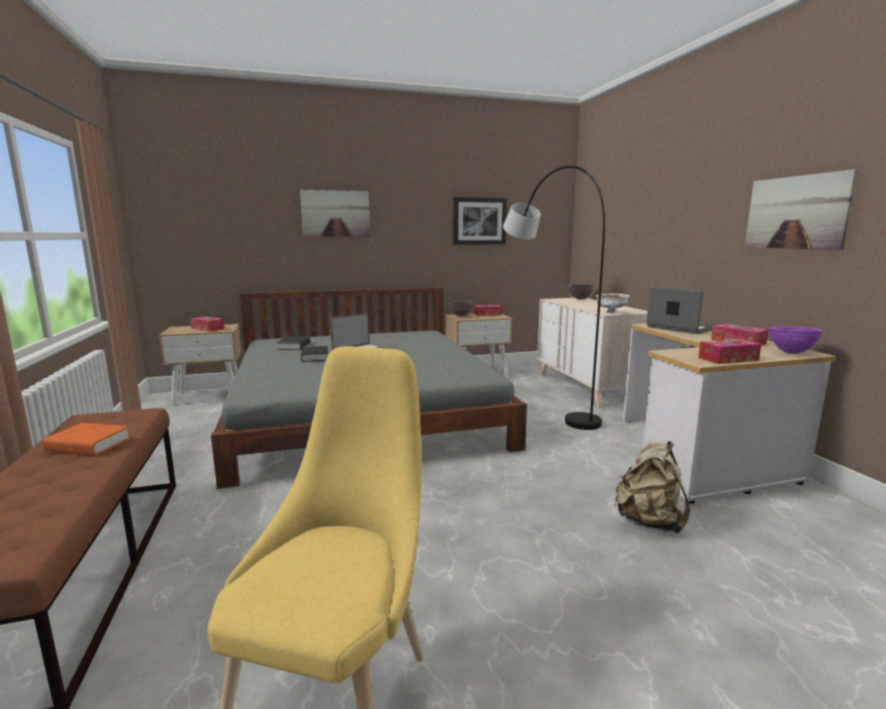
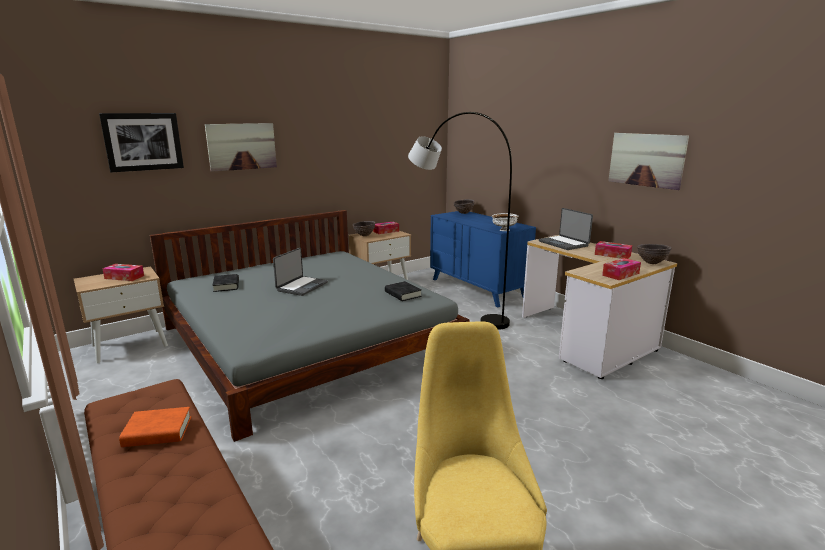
camera: 20 degrees left, 5 degrees up
(314, 357) = (263, 297): black book -> black book (403, 294)
(479, 221) = (372, 146): picture -> picture (143, 142)
(587, 387) = (477, 288): beige dresser -> blue dresser
(649, 521) = (584, 398): beige backpack -> none
(679, 328) = (564, 243): laptop -> laptop turned 150 degrees counterclockwise
(791, 353) = (651, 263): purple bowl -> brown bowl

